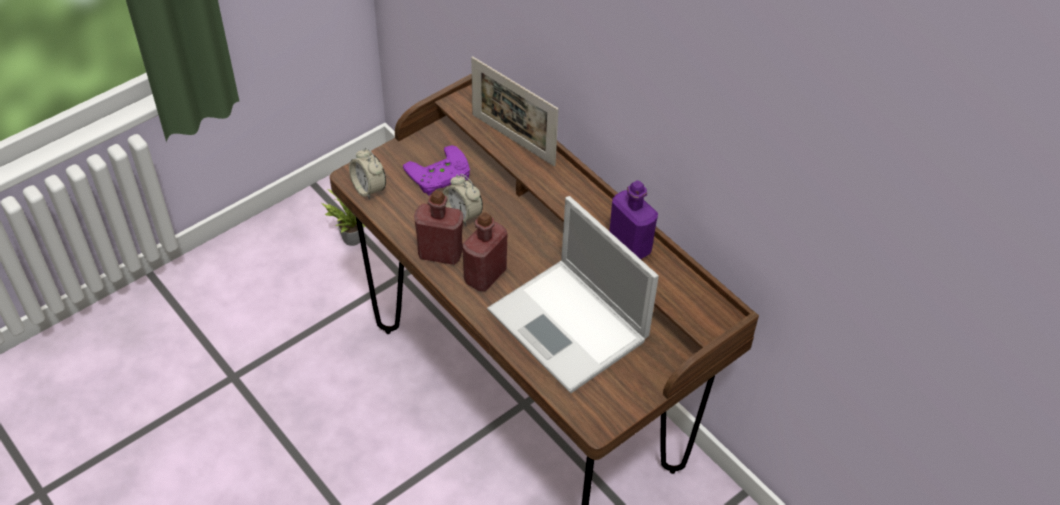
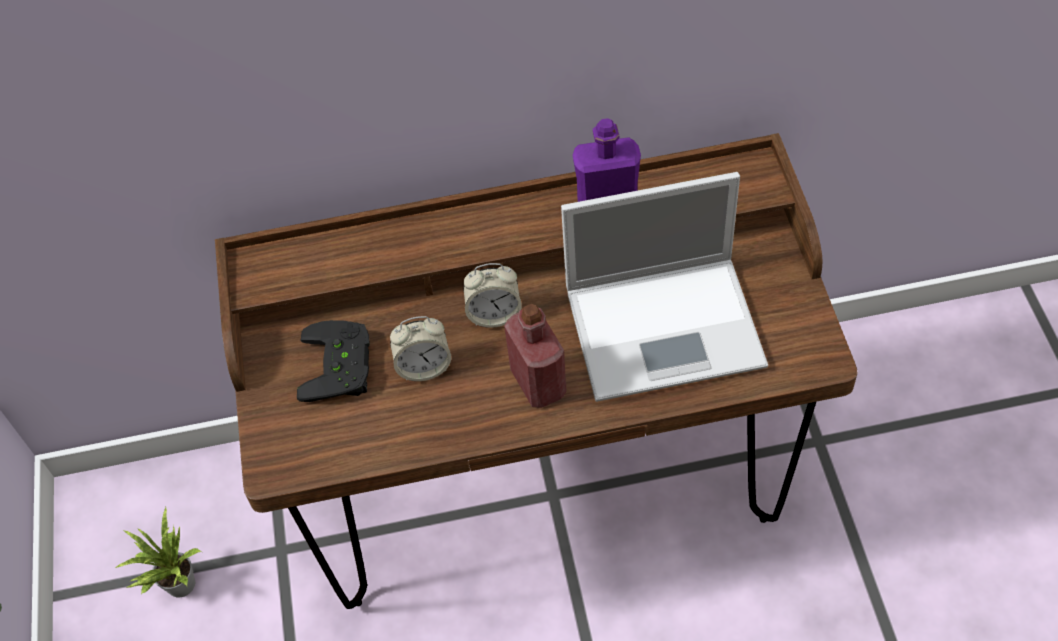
camera: 55 degrees left, 5 degrees up
(369, 188) = (306, 458): alarm clock -> alarm clock (494, 314)
(440, 176) = (342, 366): purple game controller -> black game controller
(440, 253) = (472, 417): red bottle -> none
(513, 139) = (360, 251): picture frame -> none

